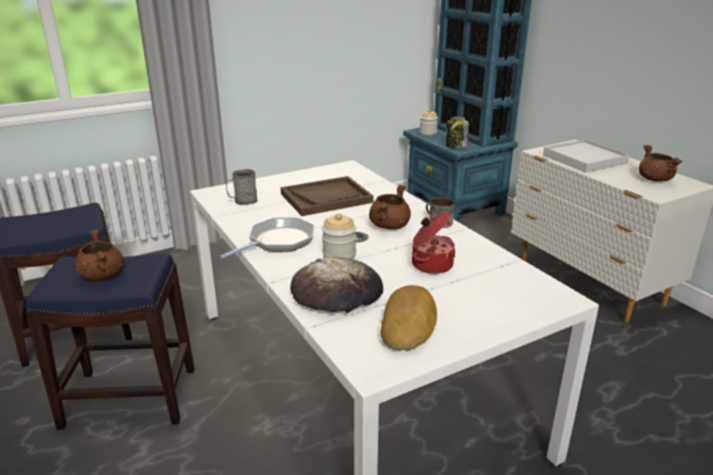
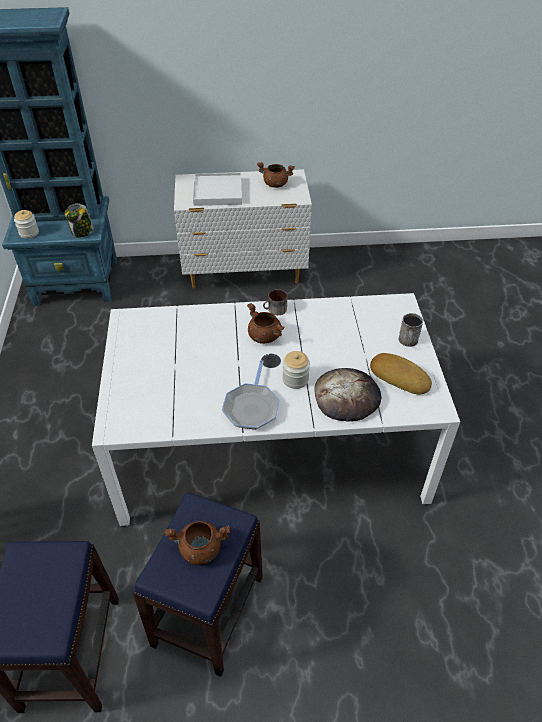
camera: 65 degrees left, 20 degrees up
(242, 201) = (151, 410): grey mug -> grey mug (408, 342)
(278, 241) = (251, 407): frying pan -> frying pan turned 150 degrees counterclockwise
(326, 198) = (187, 354): brown tray -> none
(431, 264) = (334, 338): cooking pot -> none

